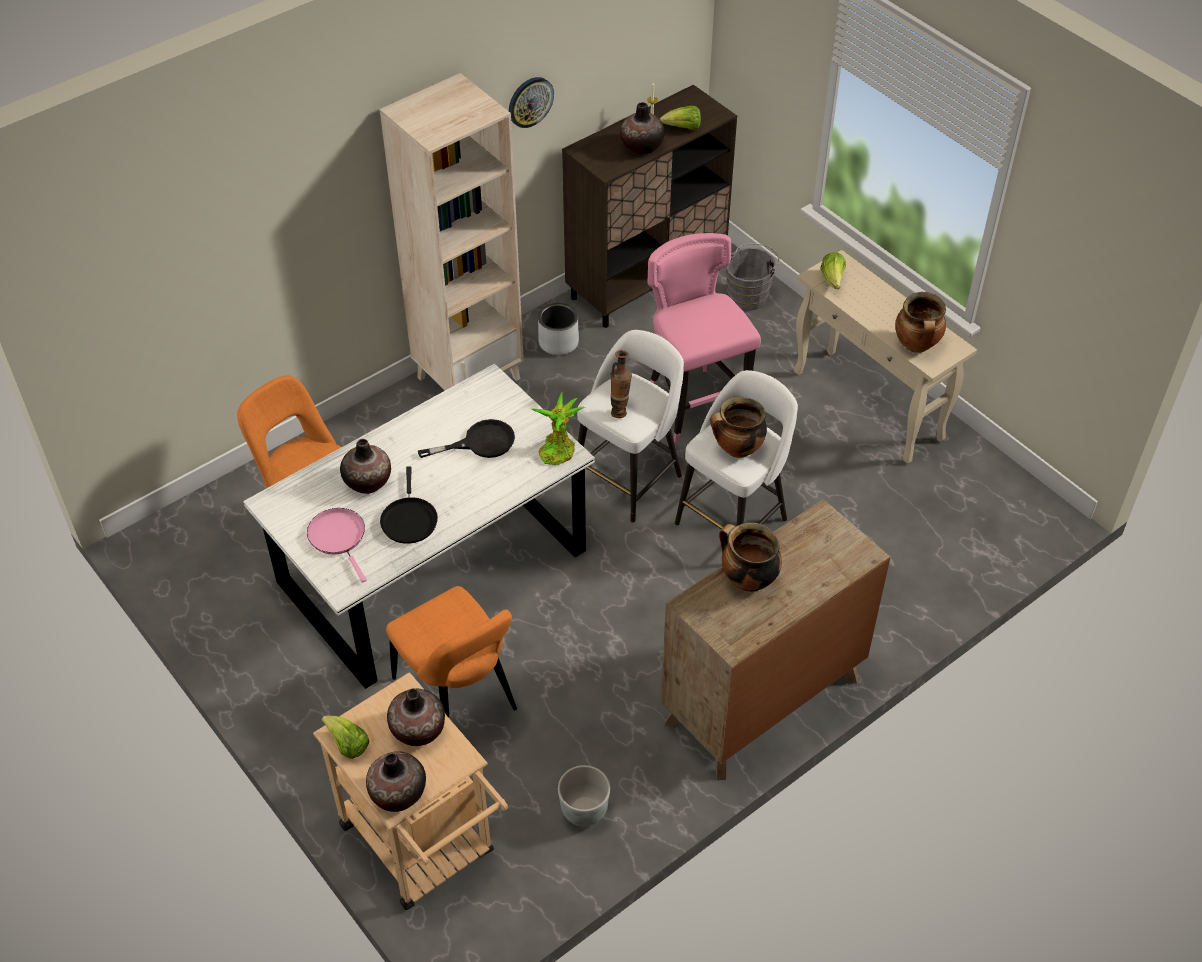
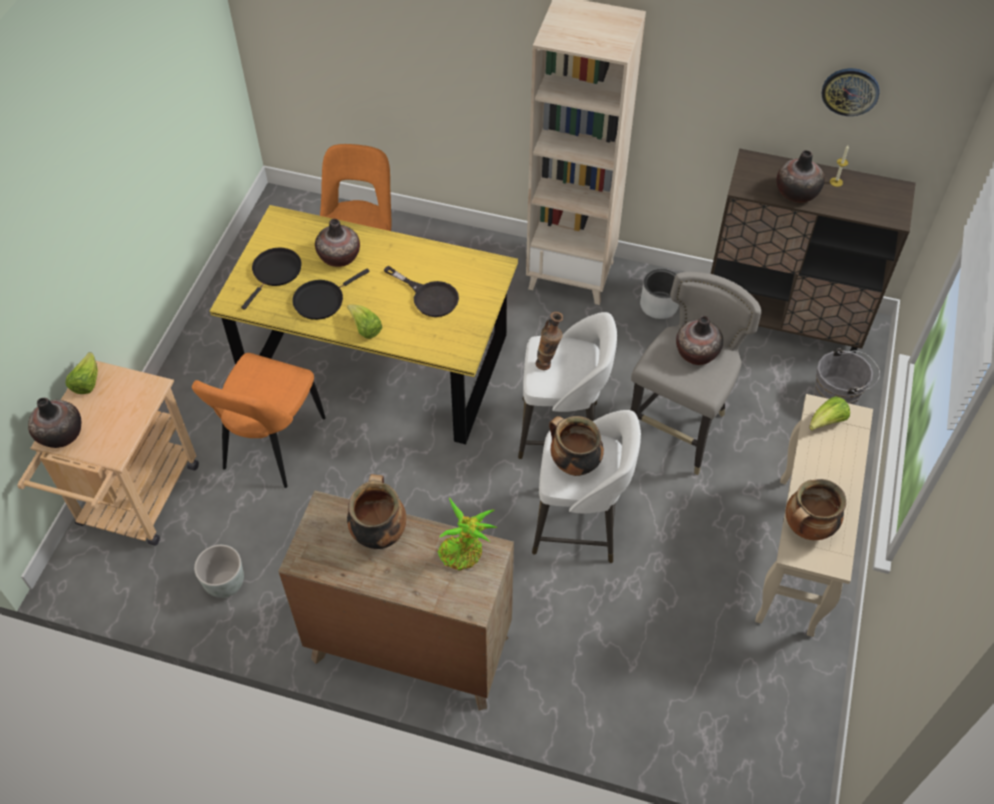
camera: 55 degrees right, 5 degrees up
(339, 537) = (275, 272): pink frying pan -> black frying pan
(418, 729) = (124, 414): vase -> vase (696, 353)
(431, 565) = (377, 360): white dining table -> yellow dining table
(530, 101) = (719, 84): wall clock -> wall clock (850, 91)
(558, 450) = (462, 346): potted plant -> potted plant (464, 552)
(683, 128) = (850, 206): lettuce -> lettuce (365, 329)
(695, 404) = (679, 429): pink stool -> grey stool

